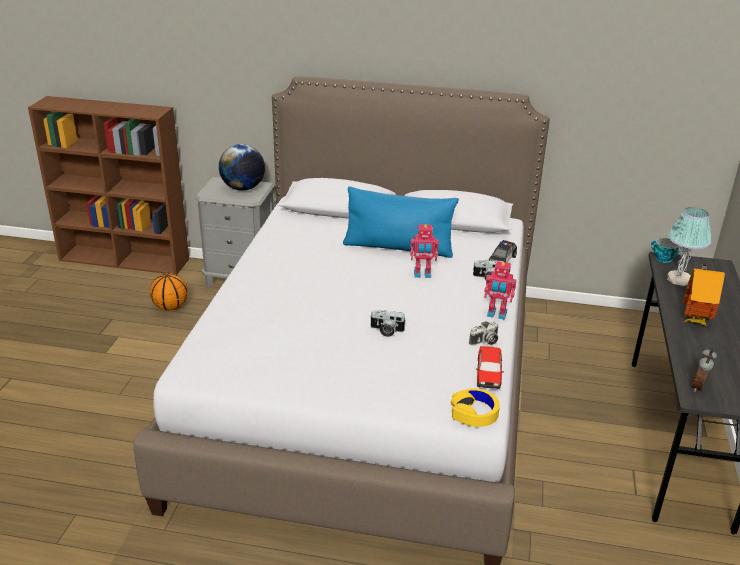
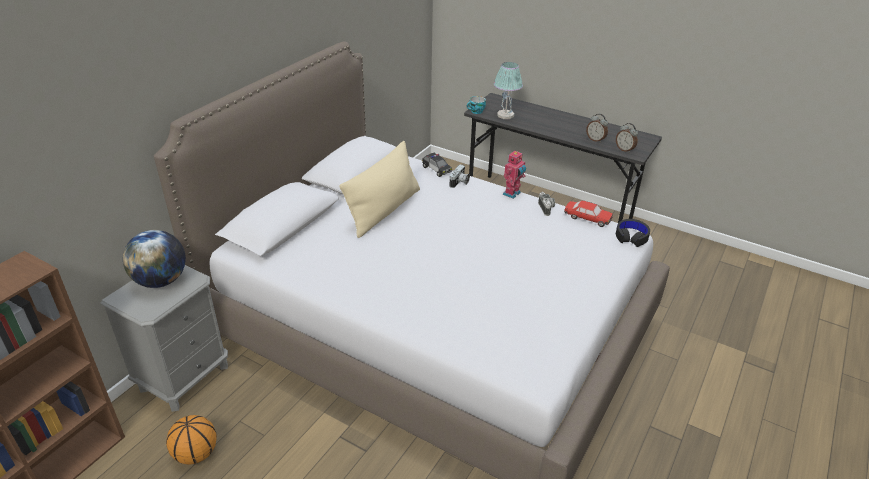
camera: 70 degrees left, 5 degrees up
(386, 331) = (515, 248): camera -> none
(398, 248) = (384, 210): blue pillow -> beige pillow
(422, 274) = (437, 210): toy robot -> none
(474, 413) = (631, 236): yellow headphones -> black headphones
(694, 320) = (555, 127): toy house -> none
(698, 357) = (595, 139): none -> alarm clock

